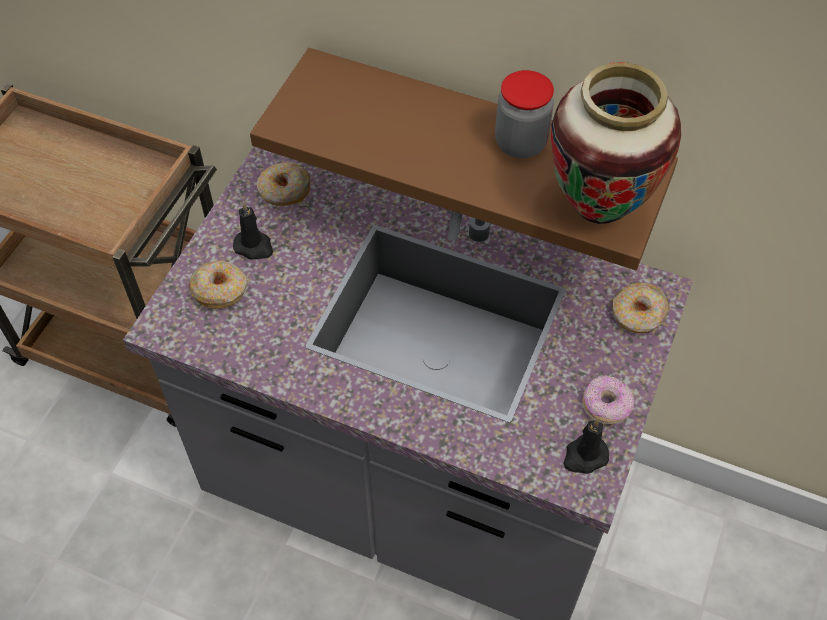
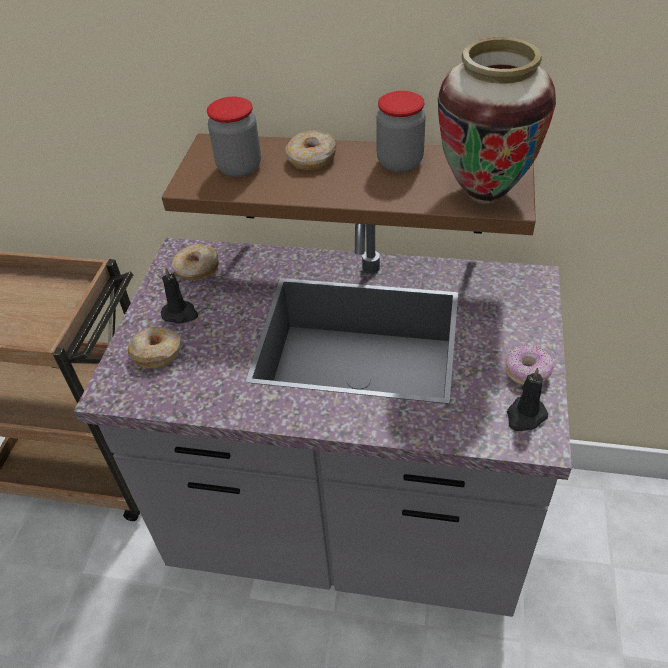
camera: 10 degrees left, 10 degrees down
(342, 110) = (239, 167): none -> jar
(638, 314) = (525, 299): donut -> donut (312, 159)

